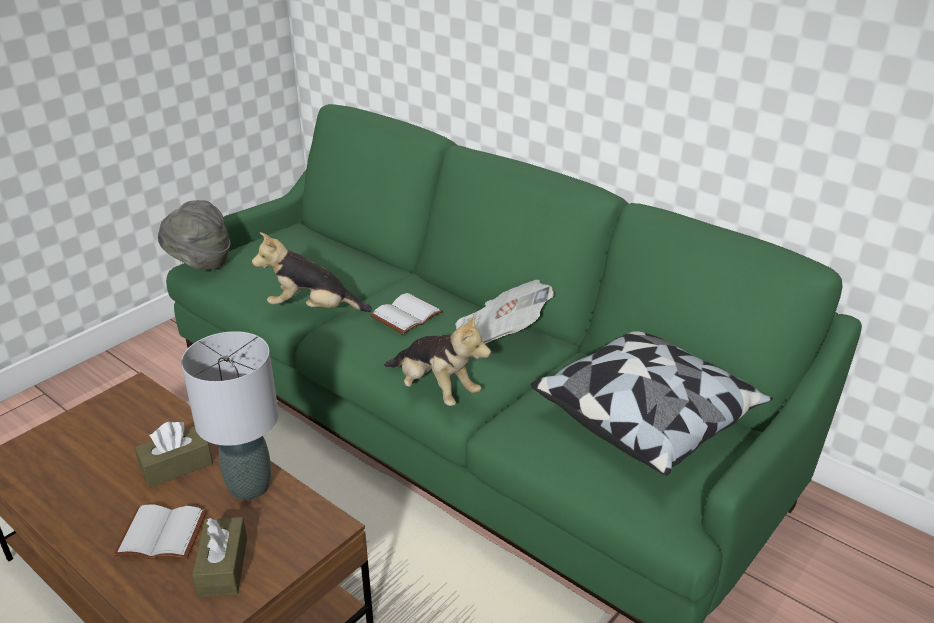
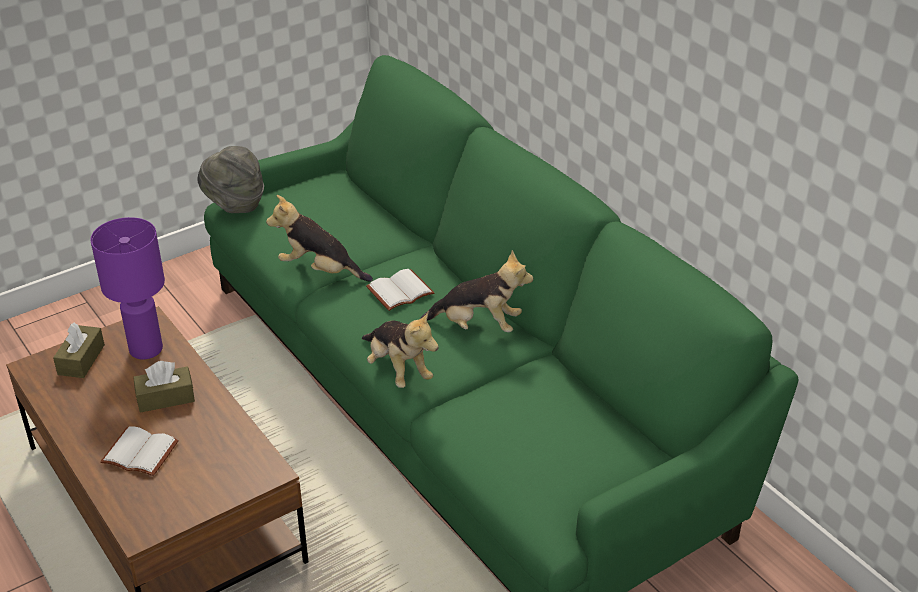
camera: 15 degrees right, 5 degrees up
(137, 418) = (145, 349): none -> purple table lamp
(223, 567) = (179, 487): brown tissue box -> brown tissue box (81, 360)
(250, 486) = (219, 427): grey table lamp -> none
(500, 334) = (478, 326): newspaper -> plush toy
(647, 417) = (573, 429): pillow -> none

